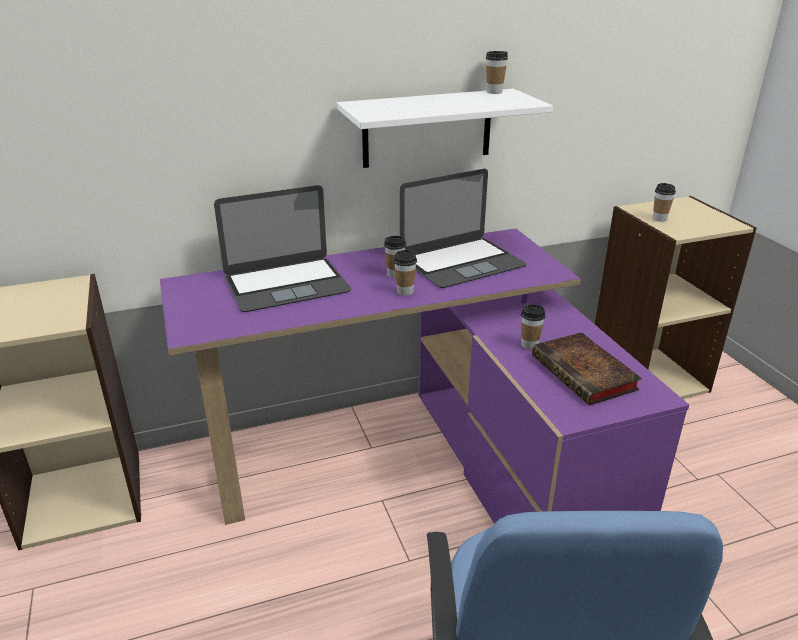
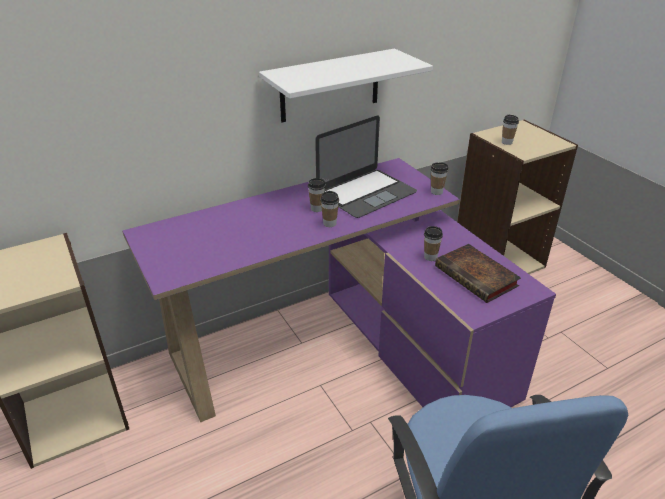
camera: 10 degrees left, 5 degrees up
(286, 284) = (232, 226): laptop -> none
(494, 92) = (382, 53): cup -> cup (436, 192)

